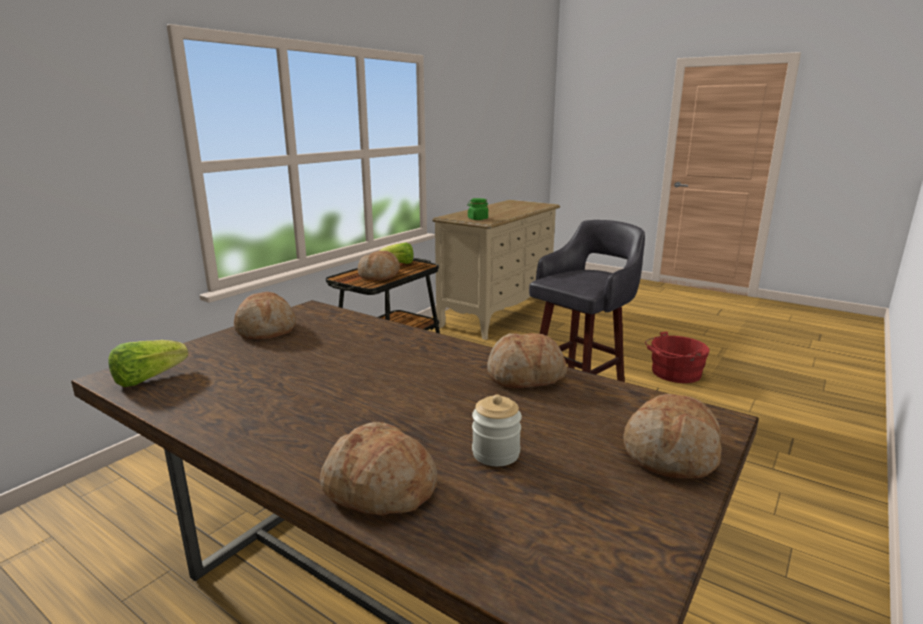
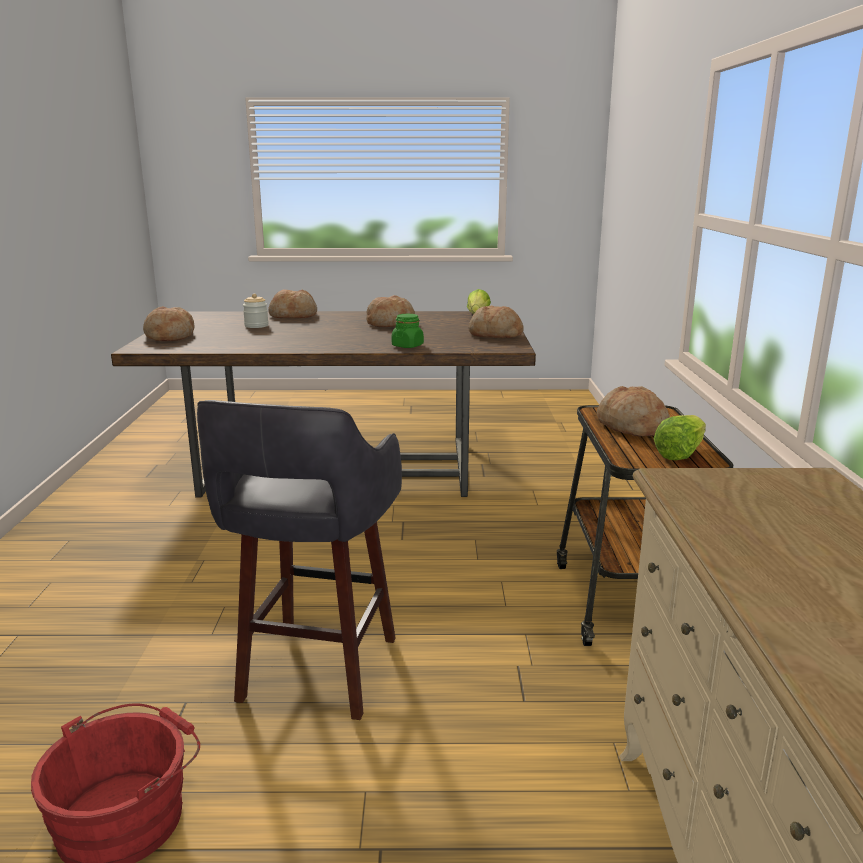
camera: 145 degrees right, 0 degrees up
(477, 219) = (729, 488): green jar -> green jar (407, 346)
(525, 376) = (269, 345): bread -> bread (390, 323)

